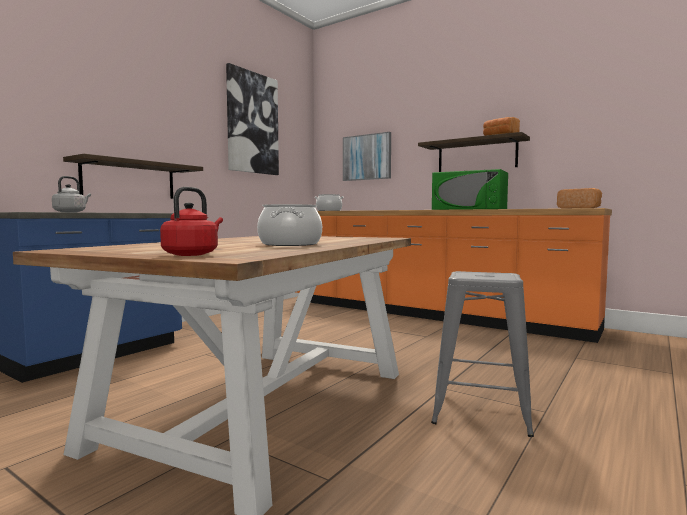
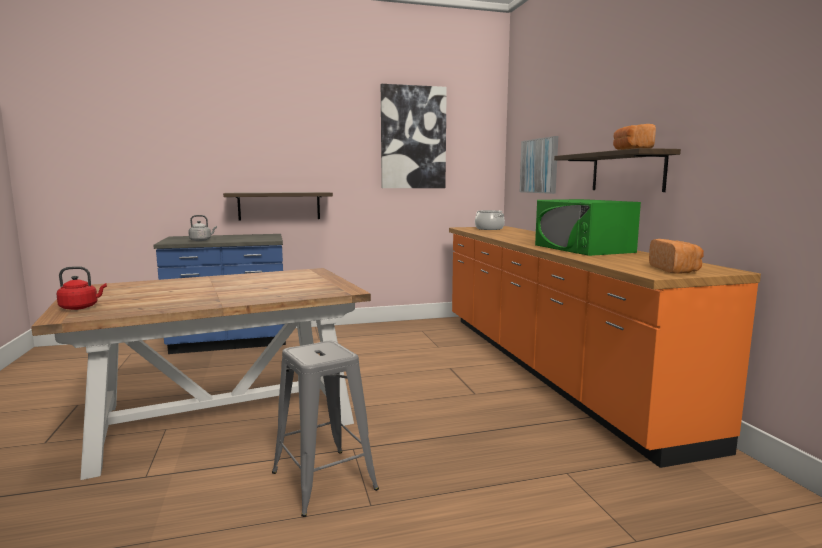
camera: 40 degrees right, 5 degrees up
(290, 244) = (206, 296): cooking pot -> none

